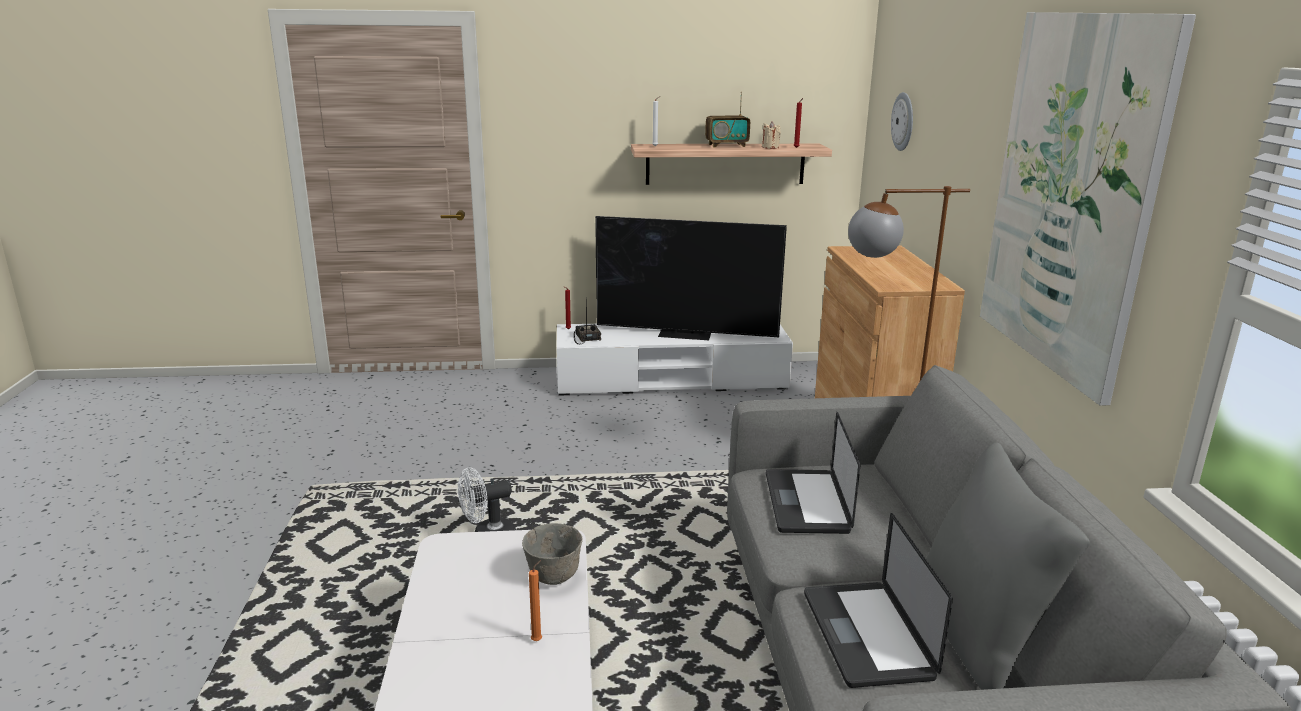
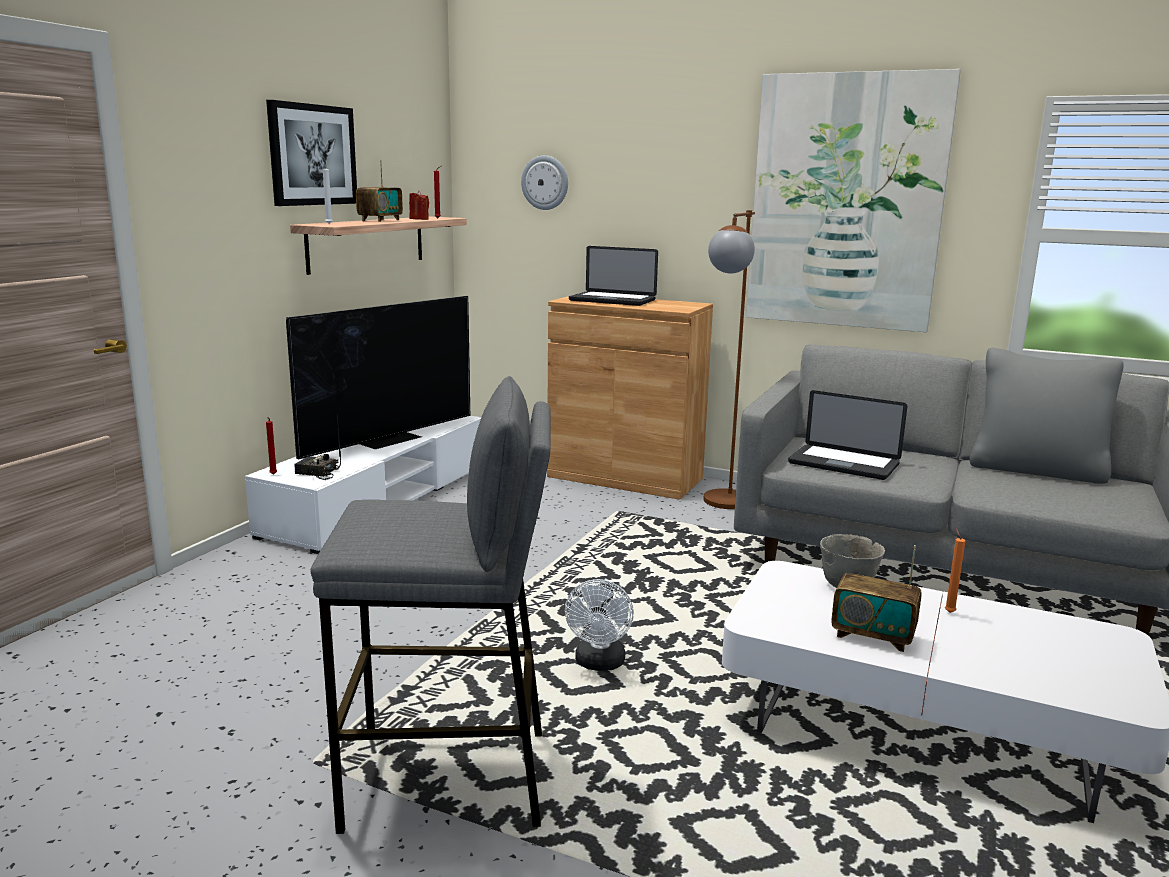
camera: 60 degrees left, 5 degrees down
(313, 530) = (448, 779): none -> grey stool
(454, 604) = (872, 636): none -> radio
(663, 88) = (312, 155): none -> picture
(770, 147) = (419, 219): beige candle -> red candle
(867, 635) = (1030, 492): laptop -> laptop (612, 300)

